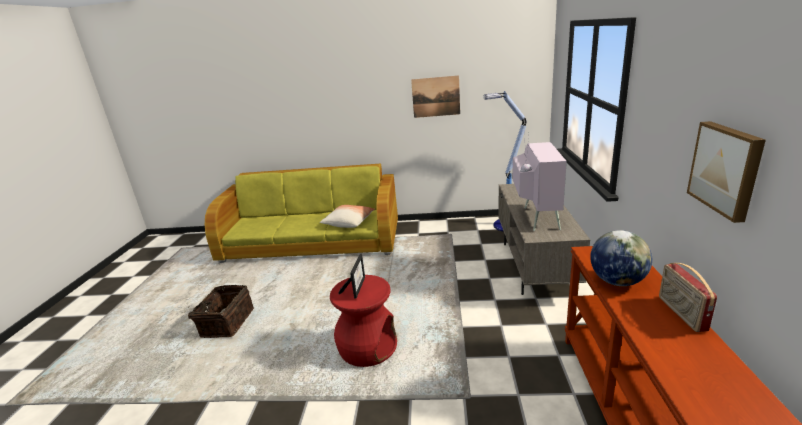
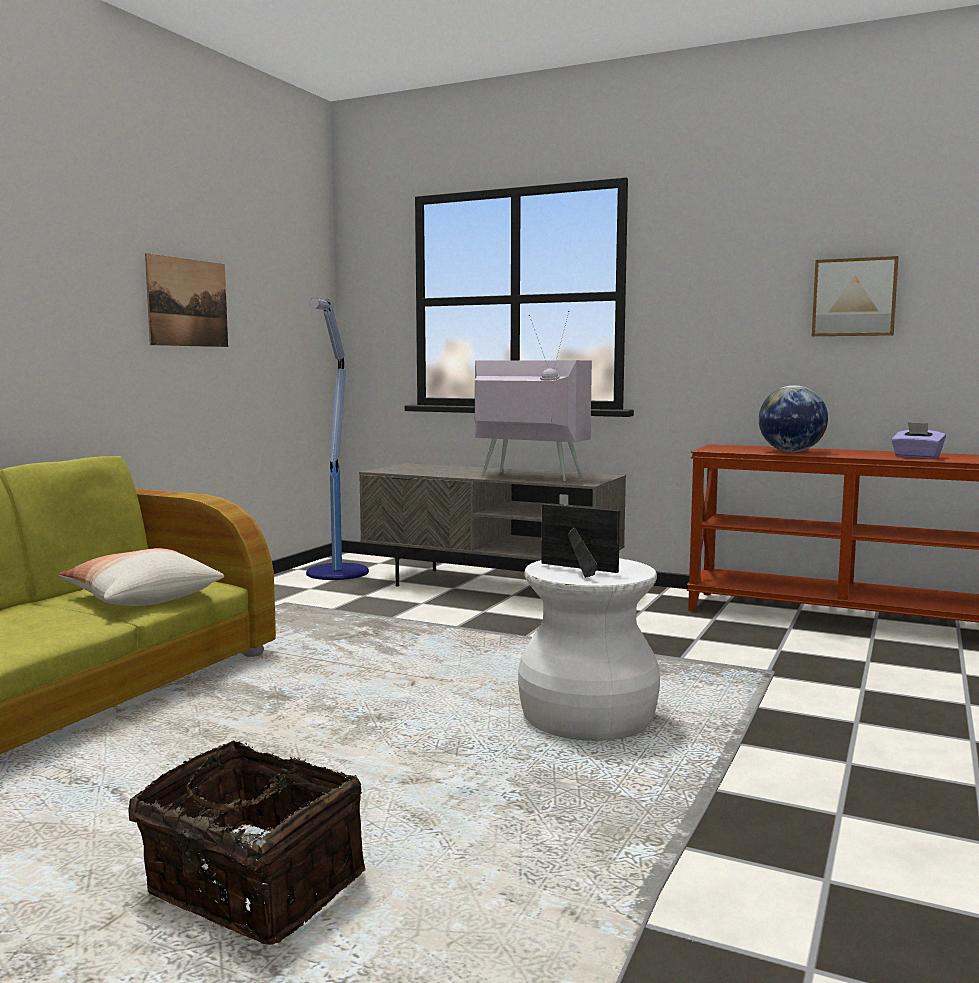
camera: 70 degrees left, 15 degrees down
(367, 346) = (585, 717): red stool -> white stool
(660, 345) = (917, 457): none -> purple tissue box
(681, 313) = (864, 451): radio -> none

